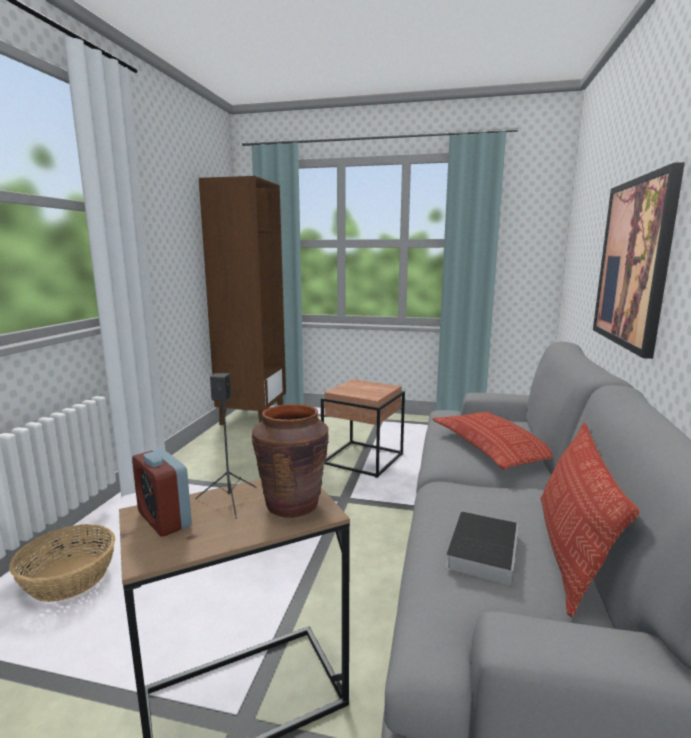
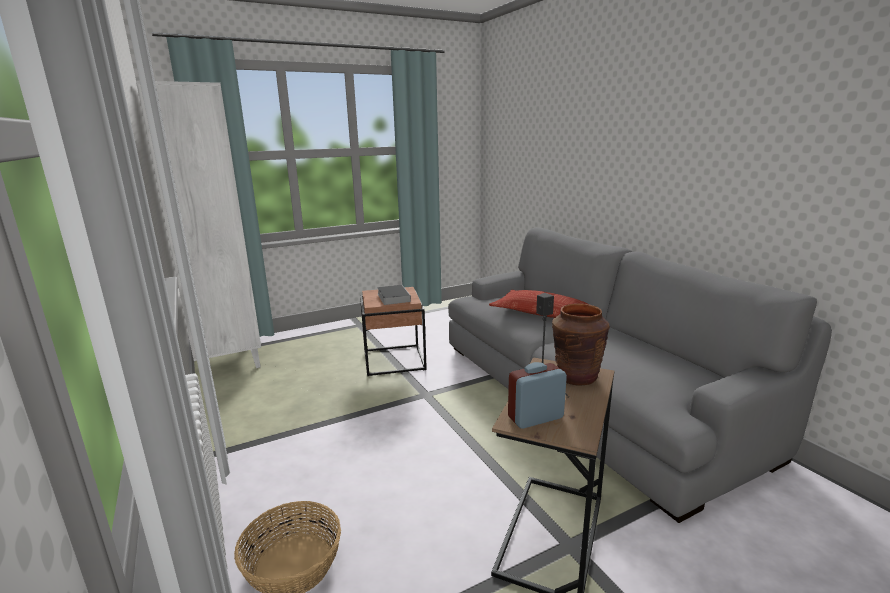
camera: 40 degrees left, 5 degrees up
(164, 519) = (535, 417): alarm clock -> alarm clock turned 150 degrees clockwise
(252, 417) = (228, 360): brown bookcase -> white bookcase
(483, 549) = (635, 368): book -> book (393, 297)
(569, 550) = (662, 352): pillow -> none
(633, 263) = (592, 169): picture -> none

